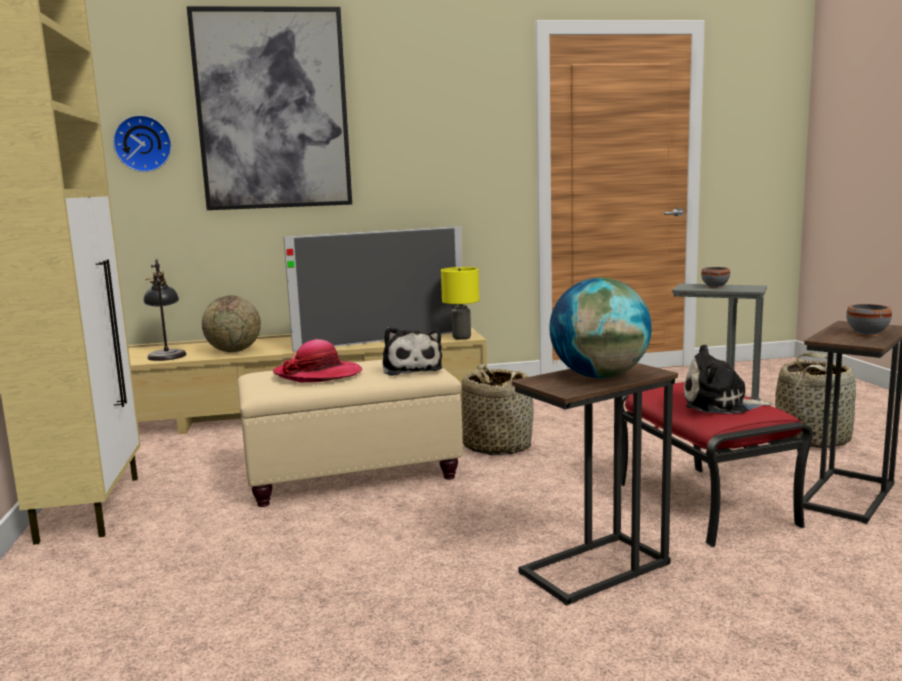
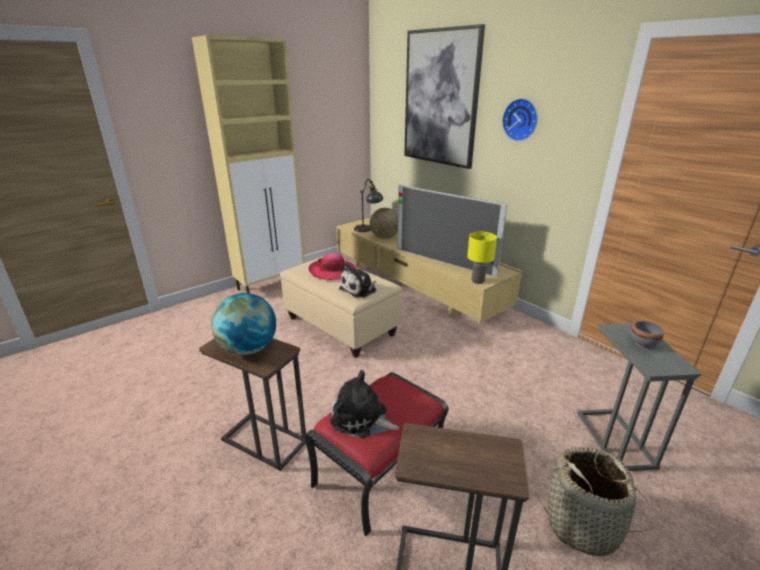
camera: 60 degrees right, 15 degrees up
(143, 144) = (387, 113): wall clock -> wall clock (521, 119)
(496, 446) = (414, 356): basket -> none
(719, 405) = (361, 419): plush toy -> plush toy turned 45 degrees counterclockwise
(868, 334) = (456, 463): grey bowl -> none

